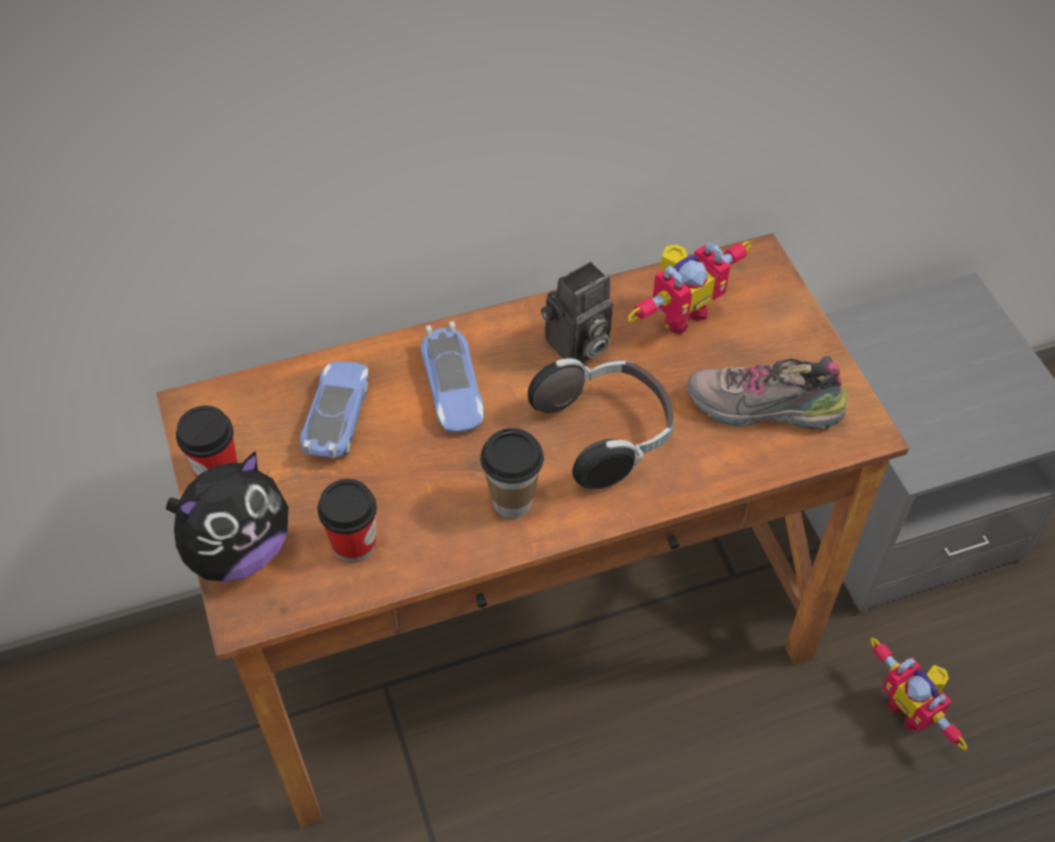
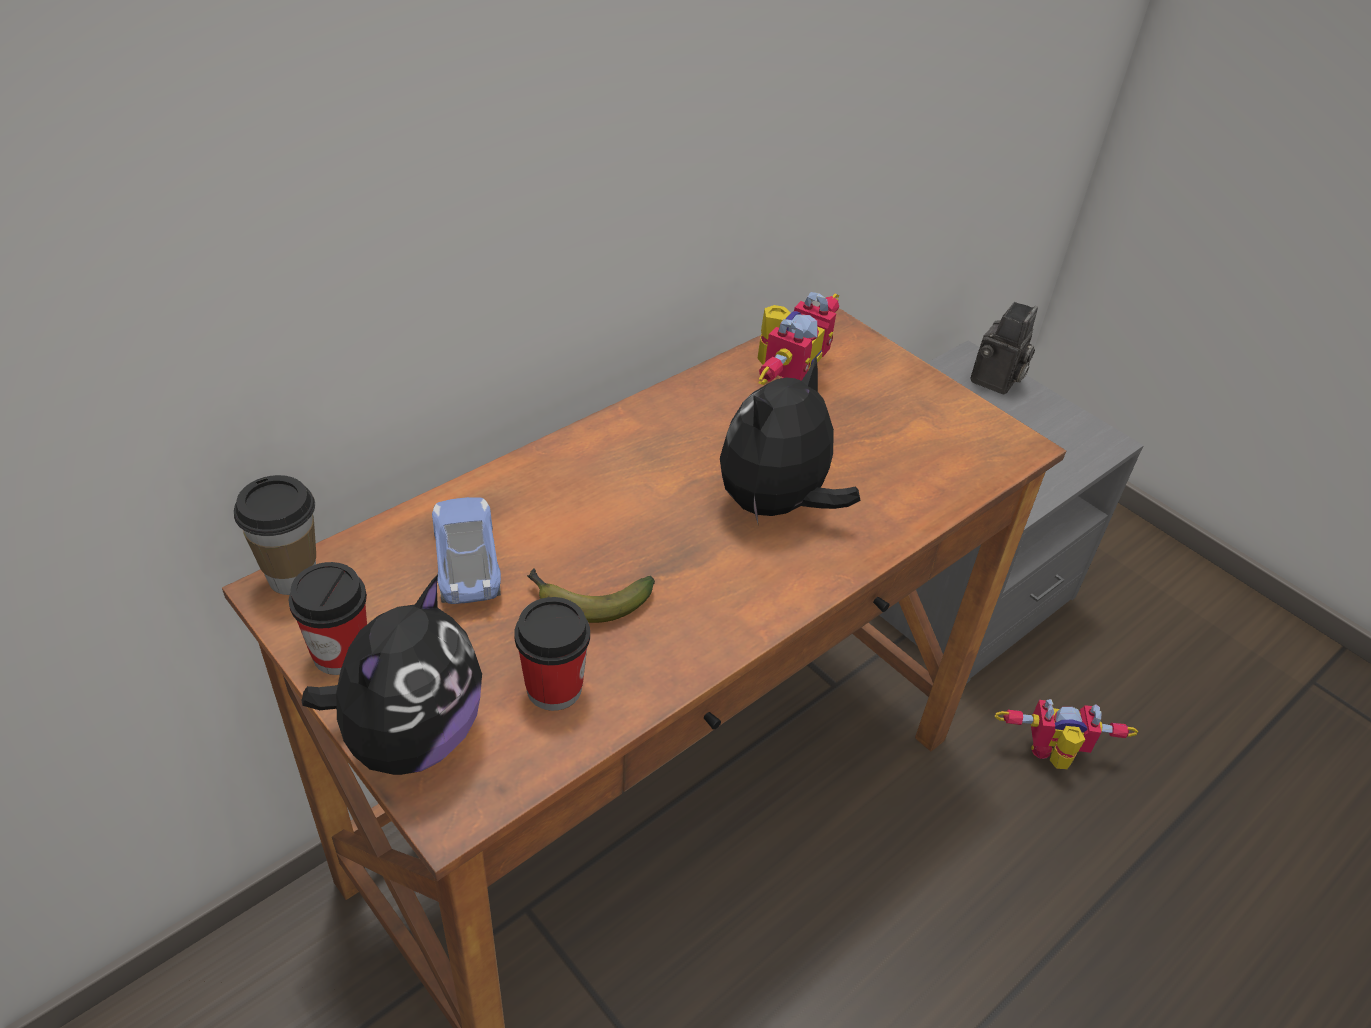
camera: 25 degrees left, 10 degrees down
(410, 478) = (585, 601): none -> banana
(452, 388) = (587, 500): toy car -> none
(512, 502) = (715, 596): cup -> cup (293, 577)
(577, 347) = (700, 434): camera -> camera (996, 381)
(606, 434) = (776, 506): headphones -> plush toy
(763, 409) = (915, 448): shoe -> none
(911, 709) = (1053, 758): toy robot -> toy robot turned 150 degrees clockwise

